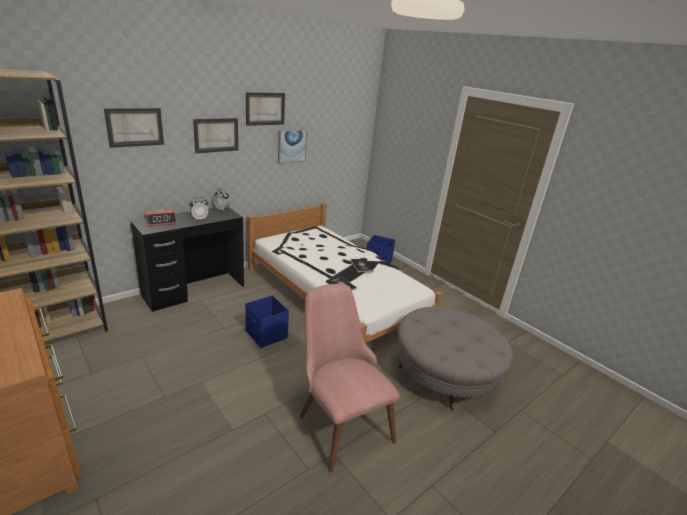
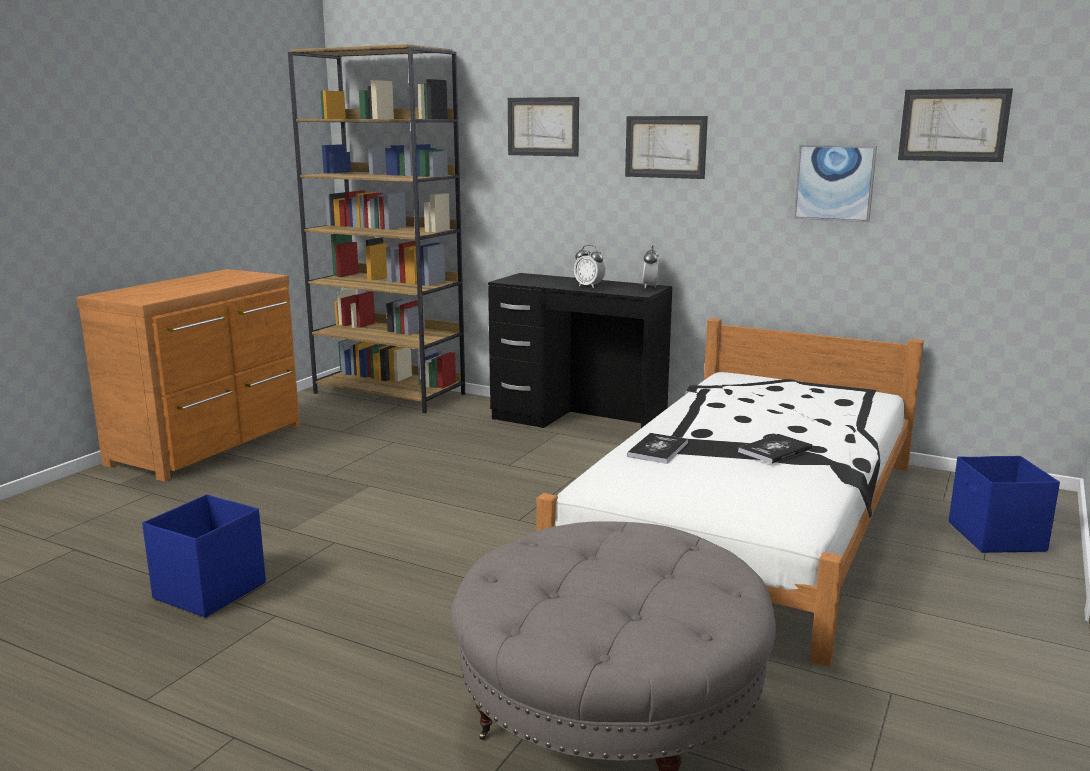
camera: 70 degrees right, 10 degrees down
(161, 221) = (543, 279): alarm clock -> none
(265, 109) = (770, 98): picture -> picture (953, 125)
(266, 335) = (526, 496): blue storage box -> blue storage box (208, 591)
(339, 420) = (357, 604): pink chair -> none

